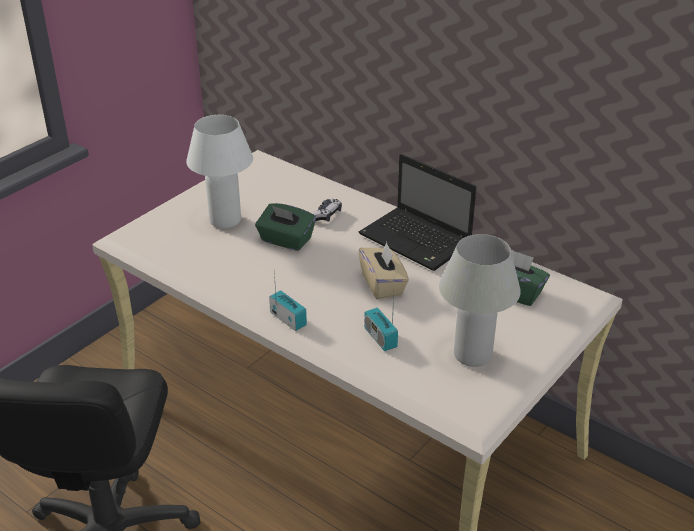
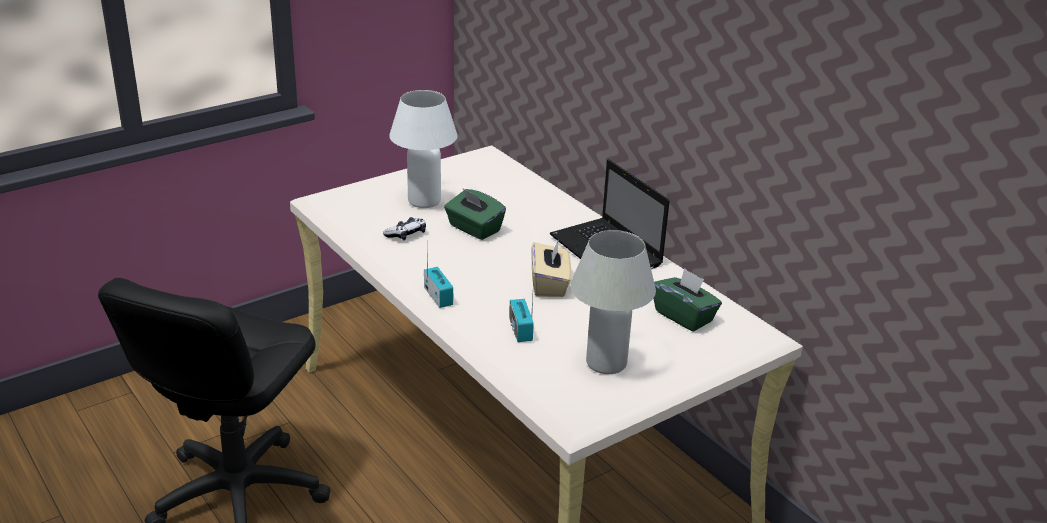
camera: 15 degrees right, 5 degrees down
(325, 215) = (525, 214): game controller -> game controller (406, 234)

